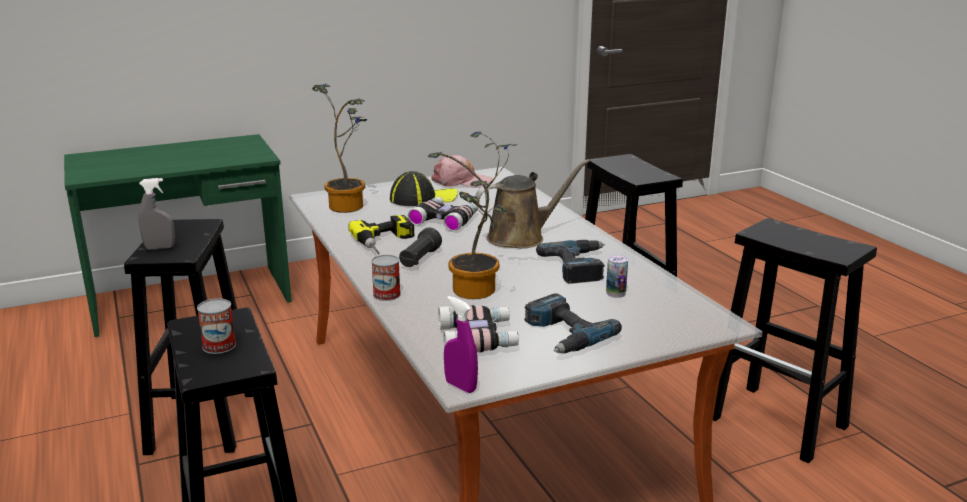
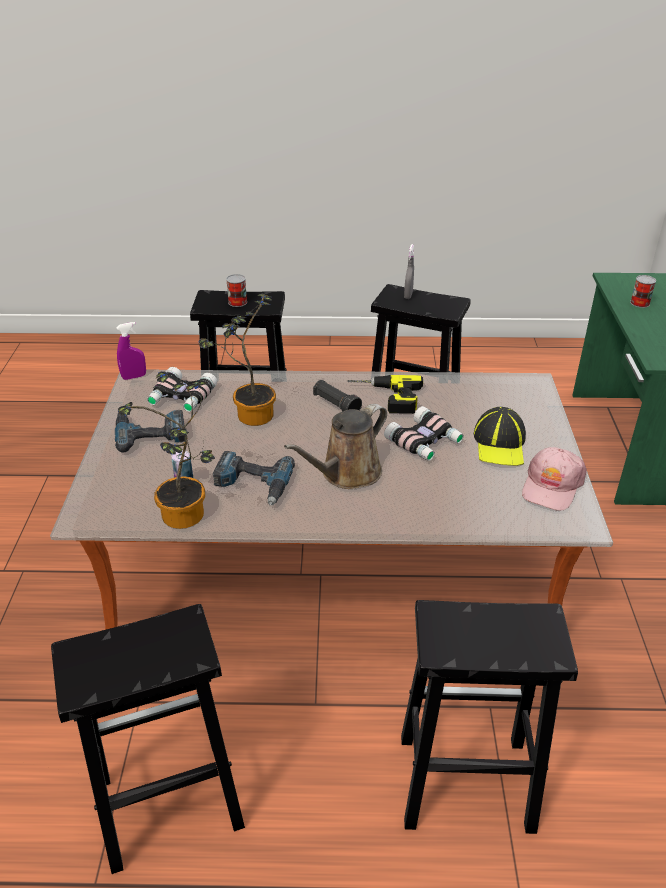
camera: 115 degrees right, 15 degrees up
(349, 205) = (499, 397): potted plant -> potted plant (186, 518)
(386, 295) = (281, 378): can -> can (640, 303)
(521, 237) = (347, 474): brown watering can -> brown watering can turned 45 degrees clockwise

